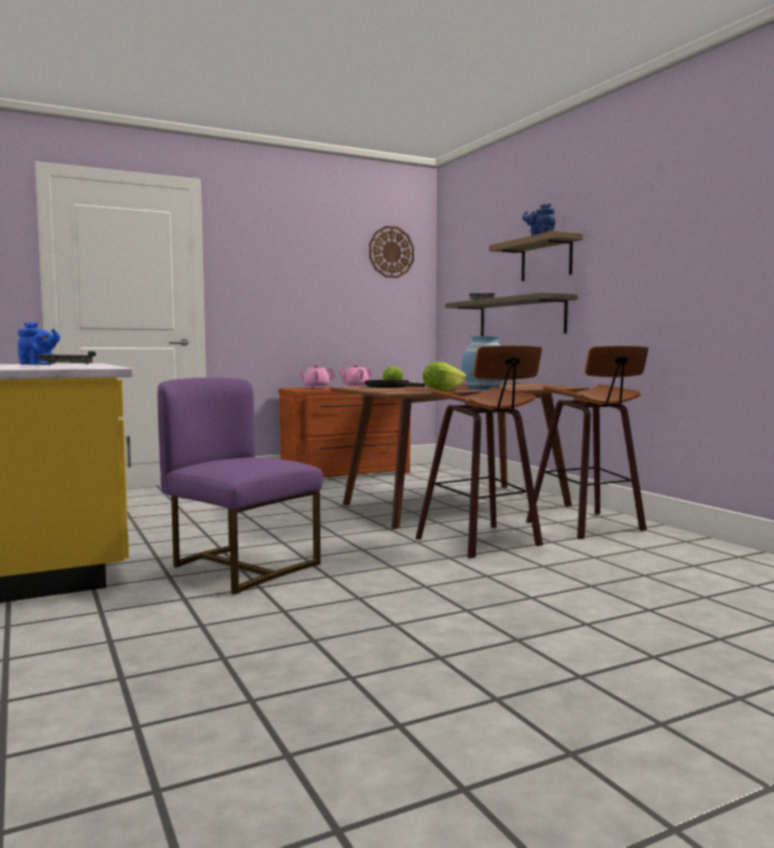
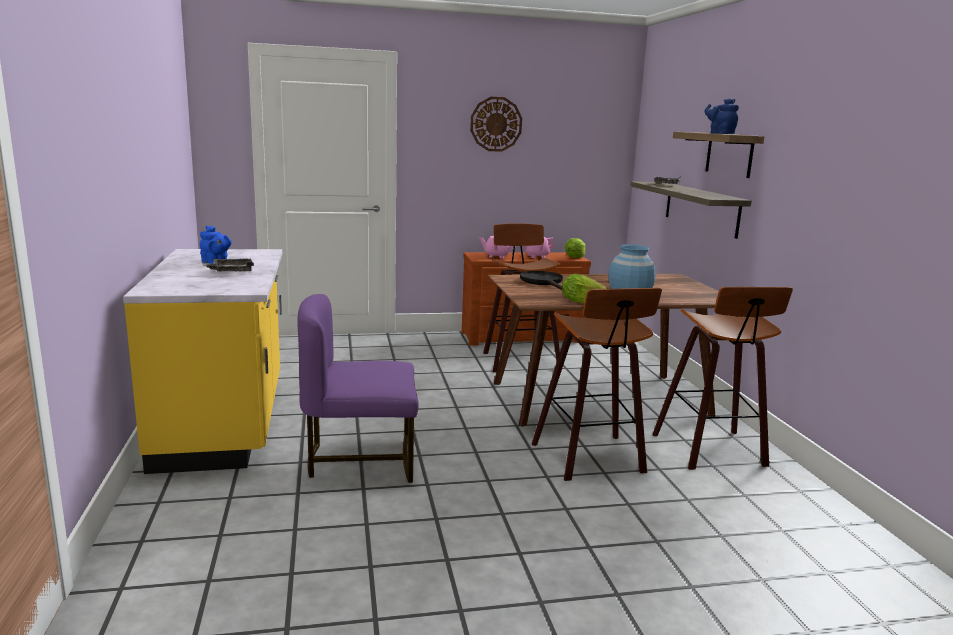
camera: 15 degrees right, 10 degrees up
(240, 567) = (361, 459): purple chair -> purple chair turned 60 degrees counterclockwise
(355, 488) = (518, 360): none -> stool
(391, 252) = (588, 118): wall clock -> wall clock (496, 124)

